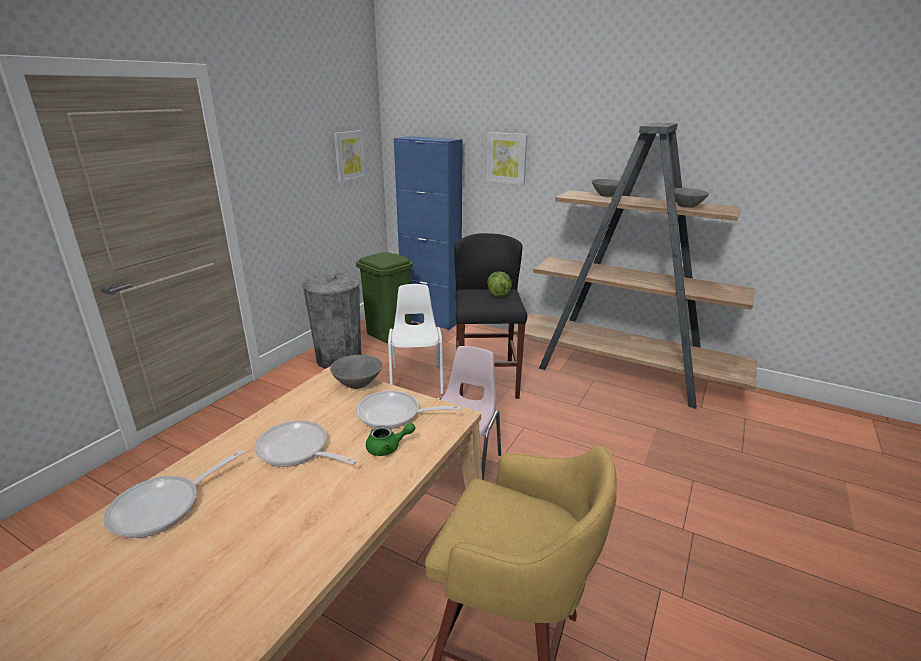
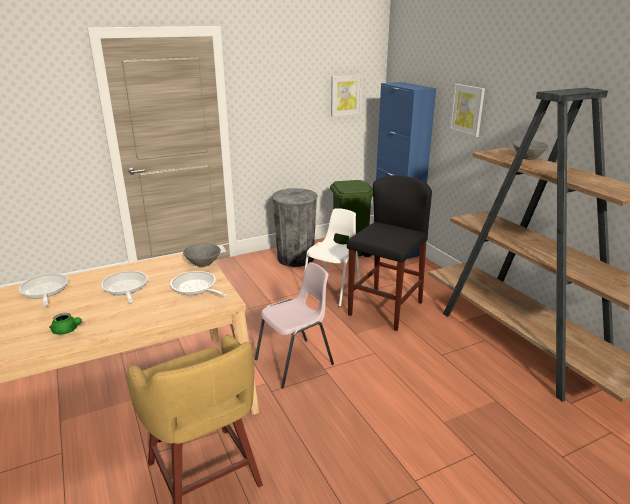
camera: 35 degrees right, 0 degrees up
(164, 507) = (44, 291): frying pan -> frying pan turned 75 degrees clockwise
(388, 448) = (166, 304): green teapot -> green teapot (67, 330)
(498, 294) = (399, 232): lettuce -> none
(687, 206) = (588, 181): grey bowl -> none

